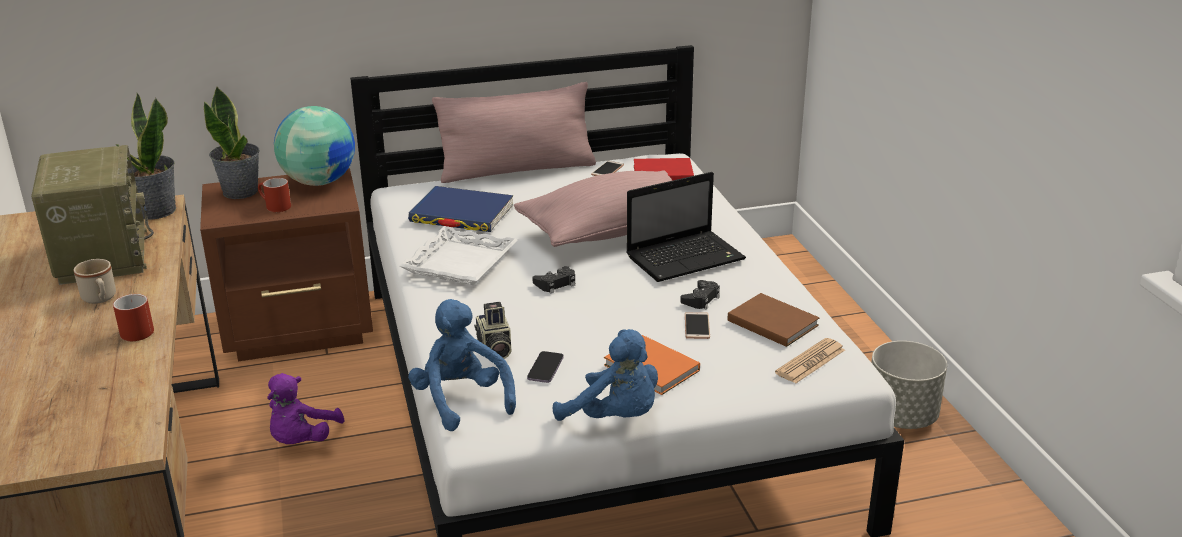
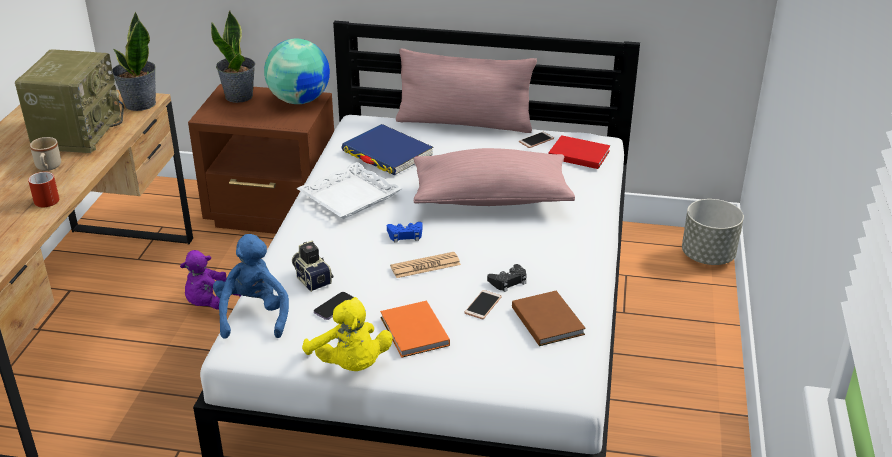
camera: 25 degrees right, 5 degrees up
(274, 206) = (251, 115): red mug -> none
(494, 348) = (312, 278): camera -> camera turned 135 degrees clockwise
(556, 284) = (405, 235): black game controller -> blue game controller
(615, 417) = (350, 365): blue plush toy -> yellow plush toy
(686, 257) = (529, 239): laptop -> none
(810, 362) = (546, 366): newspaper -> newspaper (425, 266)
(901, 417) = (693, 435): grey planter -> grey planter (708, 256)

